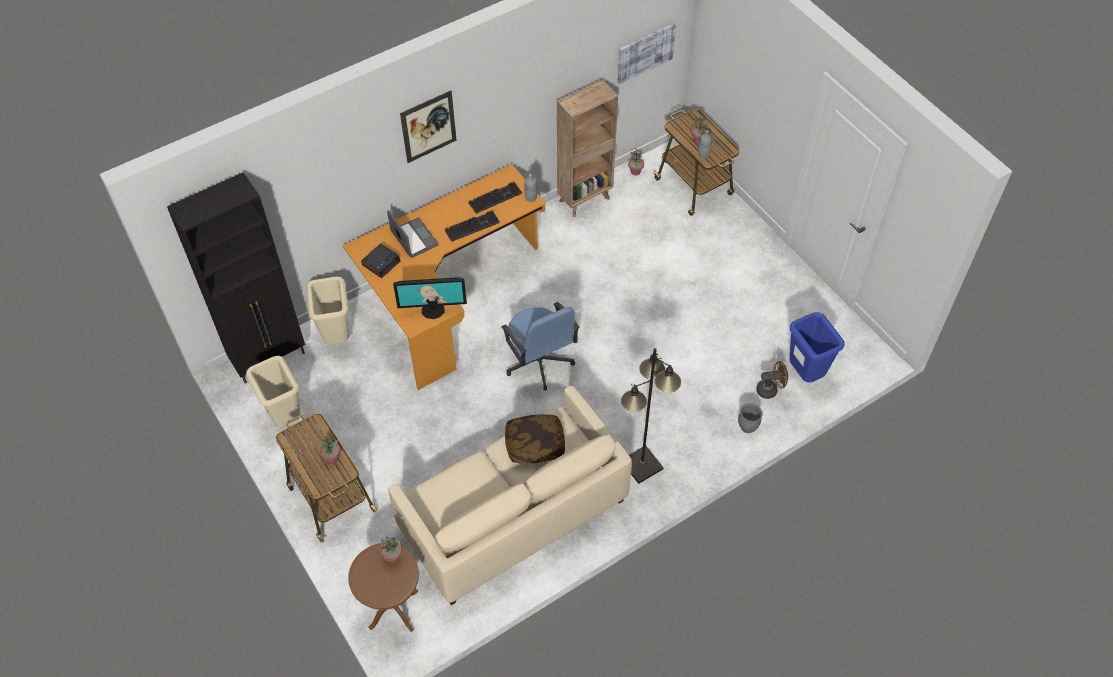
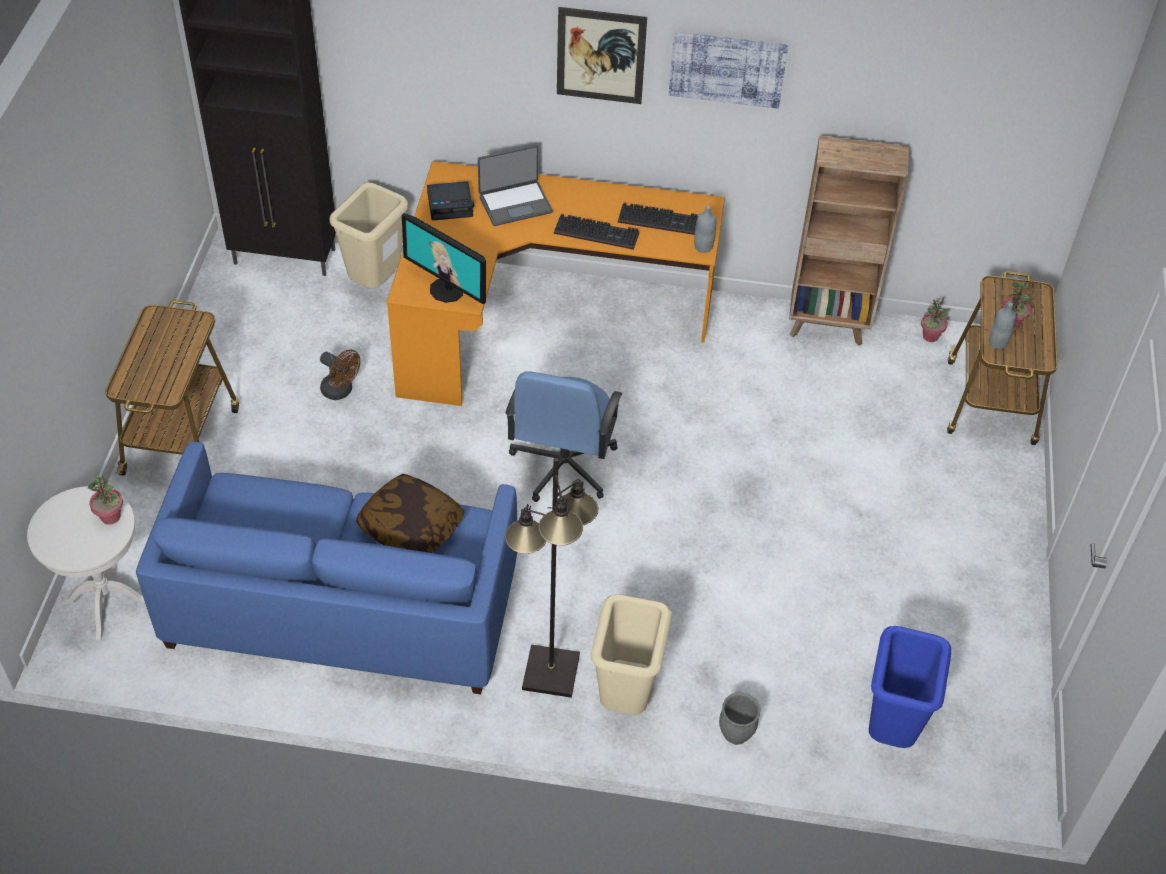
camera: 40 degrees right, 5 degrees down
(285, 417) = (232, 325): beige trash can -> beige trash can (625, 698)
(332, 458) = (171, 368): potted plant -> none
(393, 609) = (106, 602): brown side table -> white side table
(413, 239) = (515, 203): laptop -> laptop turned 60 degrees clockwise
(513, 514) = (341, 607): beige sofa -> blue sofa
(645, 52) = (1003, 148): picture -> picture (727, 68)
(770, 389) = (819, 713): brown fan -> brown fan (341, 391)

